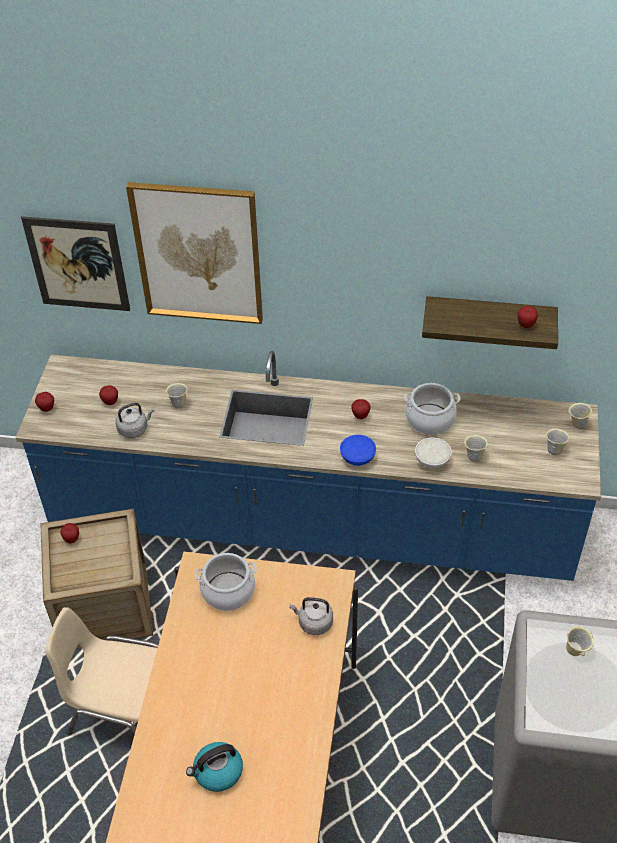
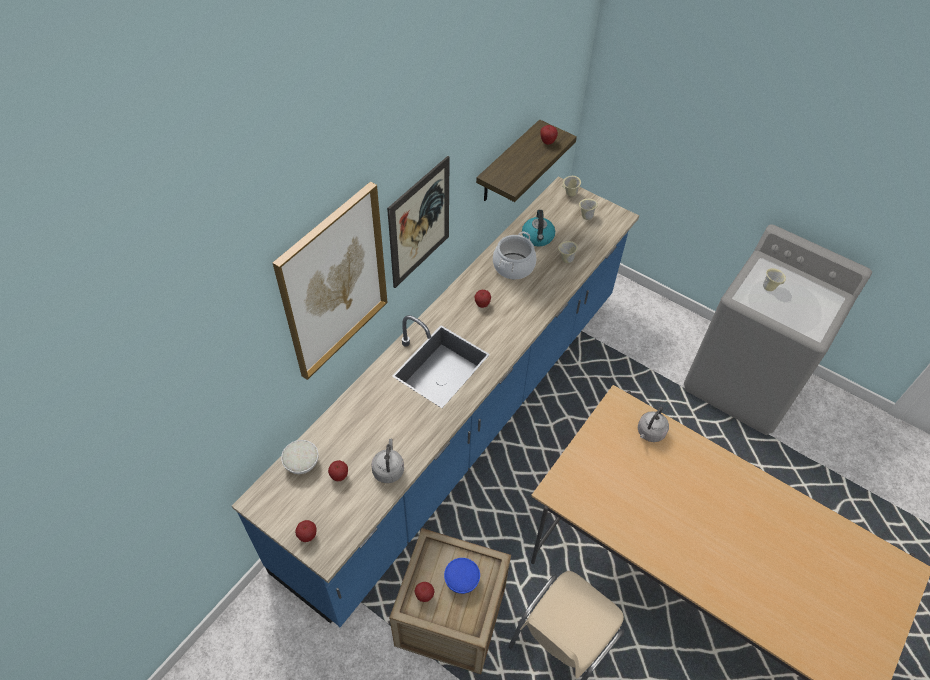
camera: 65 degrees left, 5 degrees up
(77, 264) = (238, 393): picture -> picture (419, 223)
(178, 404) = (381, 422): beige mug -> none
(217, 772) = (761, 558): kettle -> kettle (538, 237)
(228, 591) = (591, 478): cooking pot -> none
(357, 458) = (525, 326): blue bowl -> blue bowl (462, 581)
(432, 460) = (555, 284): white bowl -> white bowl (301, 463)

